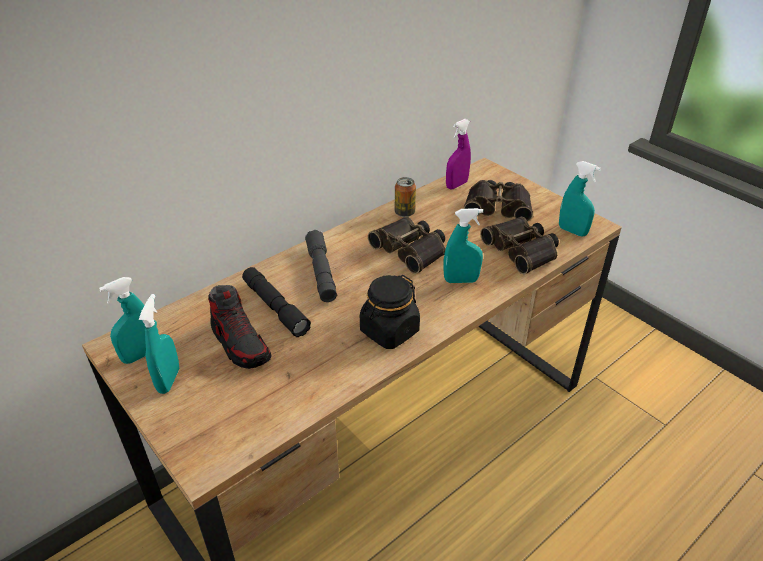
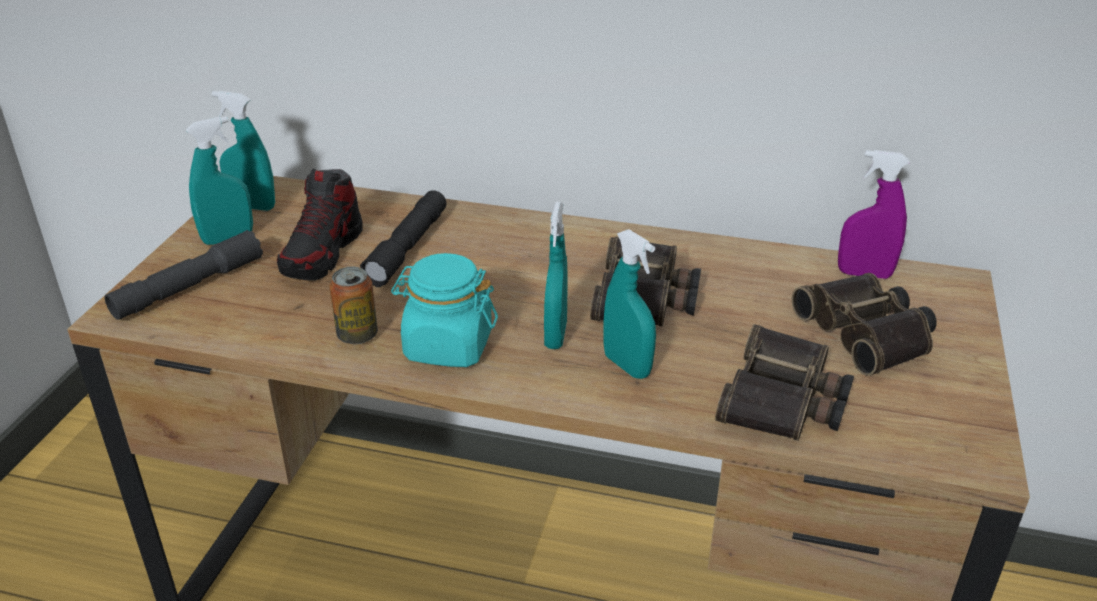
camera: 55 degrees right, 5 degrees down
(321, 272) = (508, 250): grey flashlight -> grey flashlight (189, 287)
(389, 331) = (447, 346): black jar -> turquoise jar
(404, 212) = (723, 258): can -> can (357, 335)
(572, 231) = (918, 437): turquoise spray bottle -> turquoise spray bottle (555, 335)

